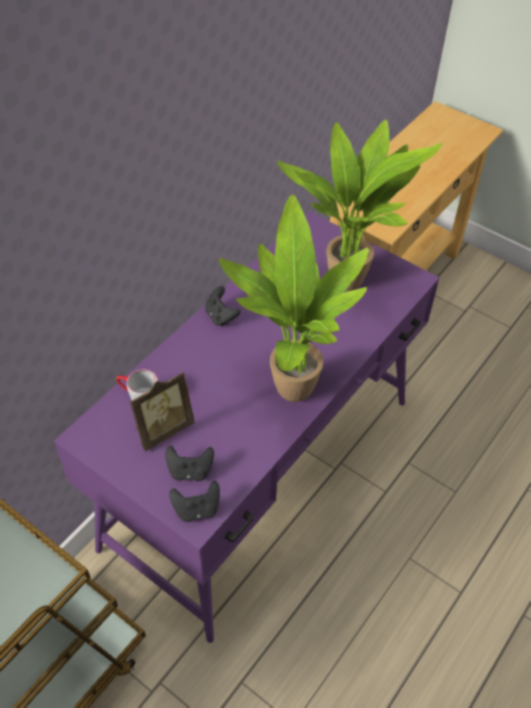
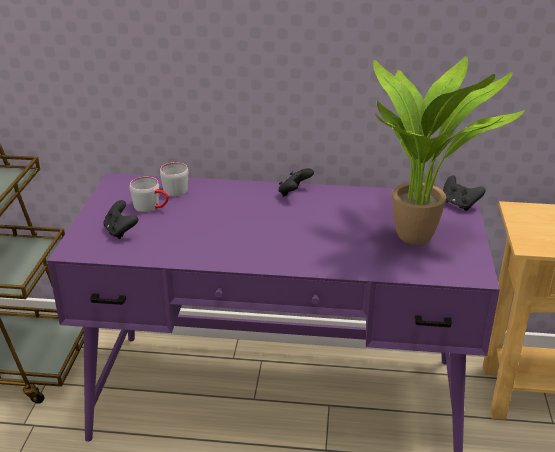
camera: 60 degrees right, 20 degrees down
(162, 429) = (152, 207): picture frame -> grey mug
(197, 509) = (85, 246): black game controller -> black game controller (459, 204)
(287, 388) = (249, 247): potted plant -> none

